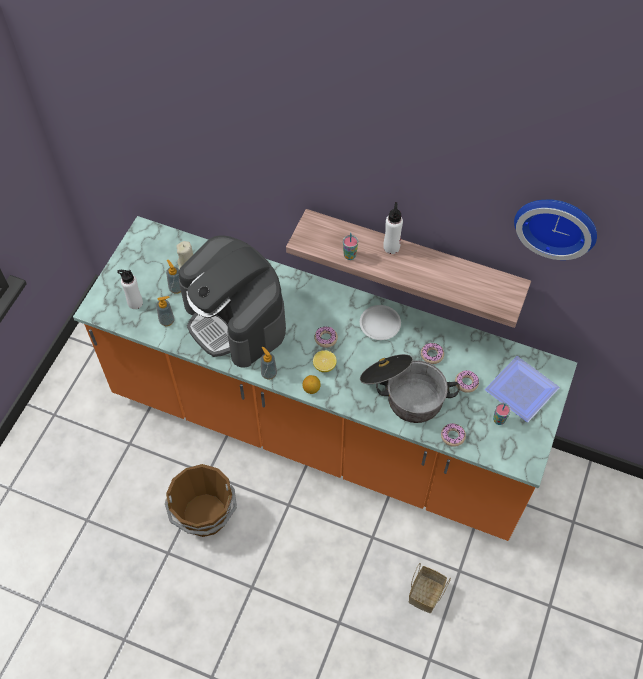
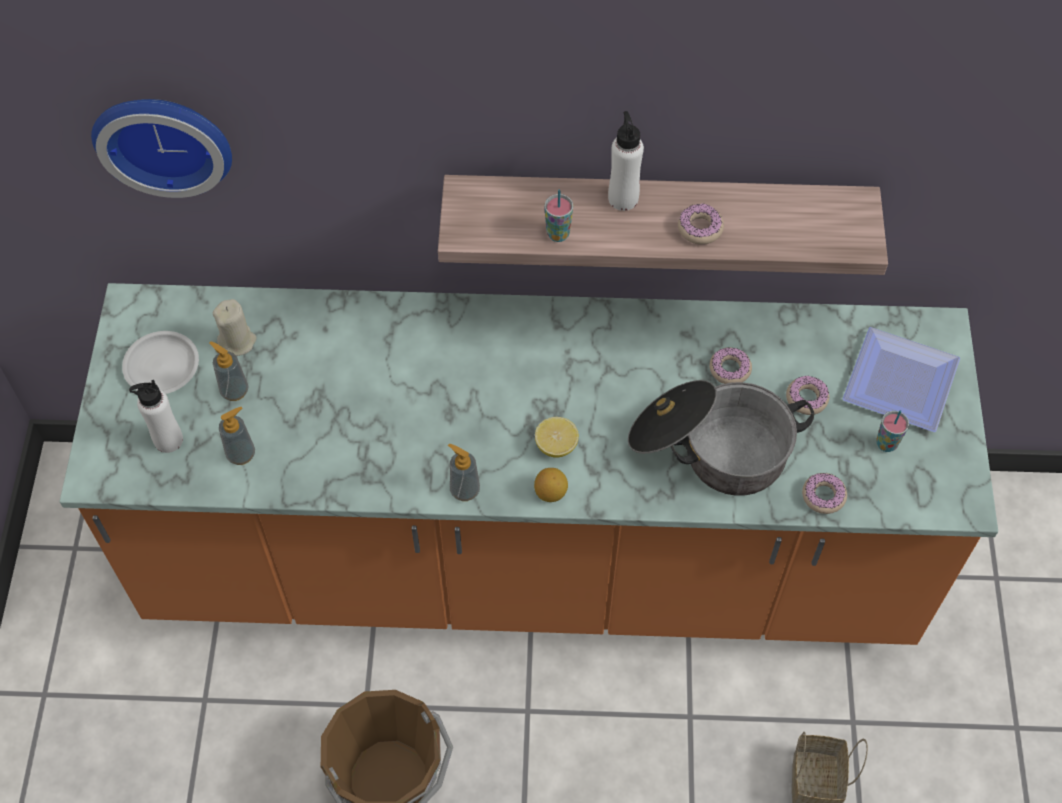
camera: 20 degrees left, 0 degrees up
(235, 320) = (366, 415): coffee machine -> none
(326, 338) = (538, 397): donut -> donut (700, 228)
(379, 324) = (620, 344): white plate -> white plate (161, 366)
(557, 223) = (928, 67): wall clock -> wall clock (164, 138)

